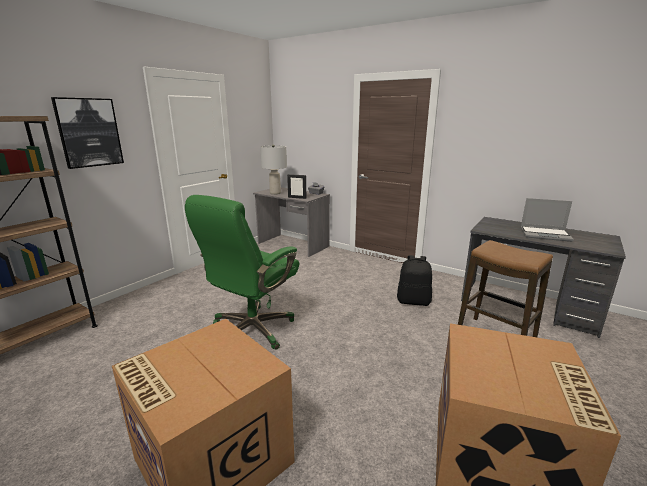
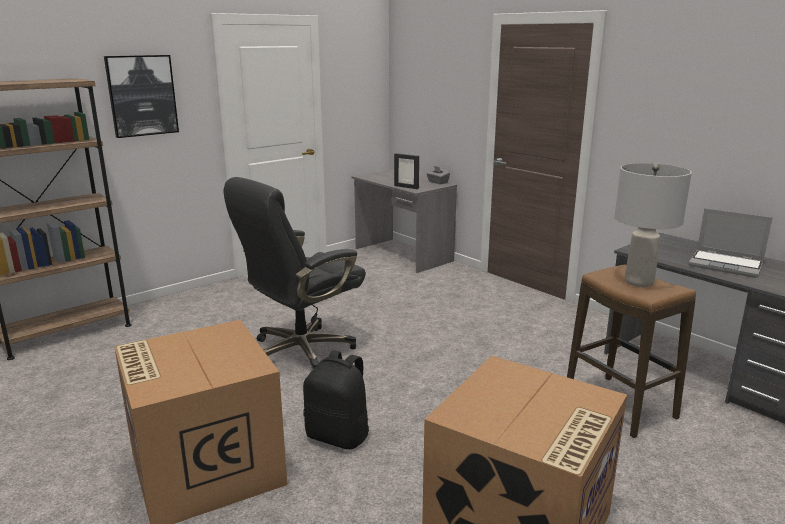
camera: 15 degrees right, 0 degrees up
(254, 328) = (303, 351): green office chair -> black office chair
(275, 193) = (381, 179): grey table lamp -> grey table lamp (639, 282)
(413, 301) = (532, 346): black backpack -> black backpack (339, 436)

